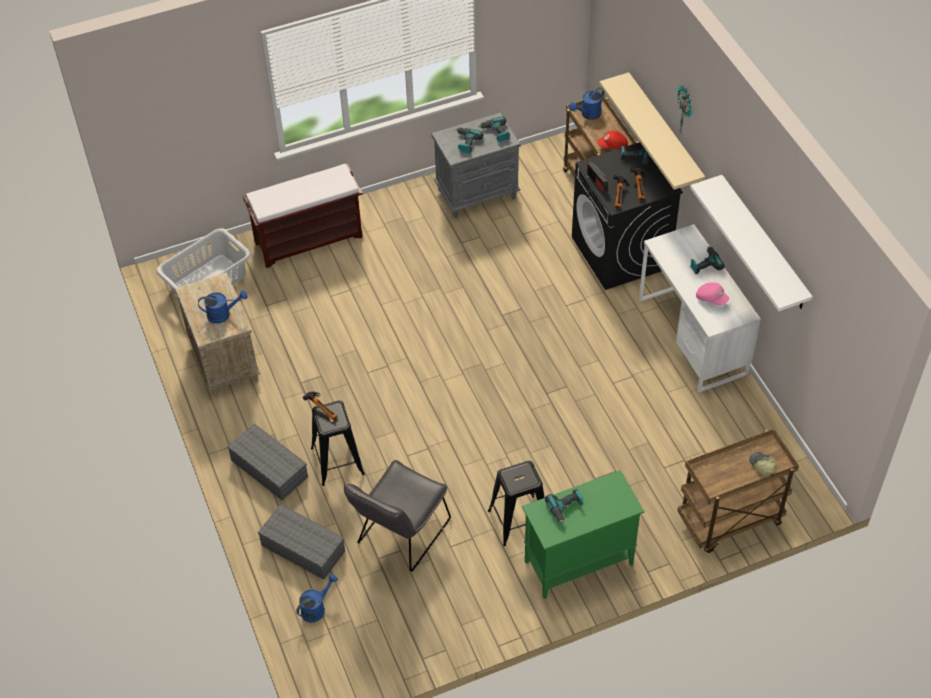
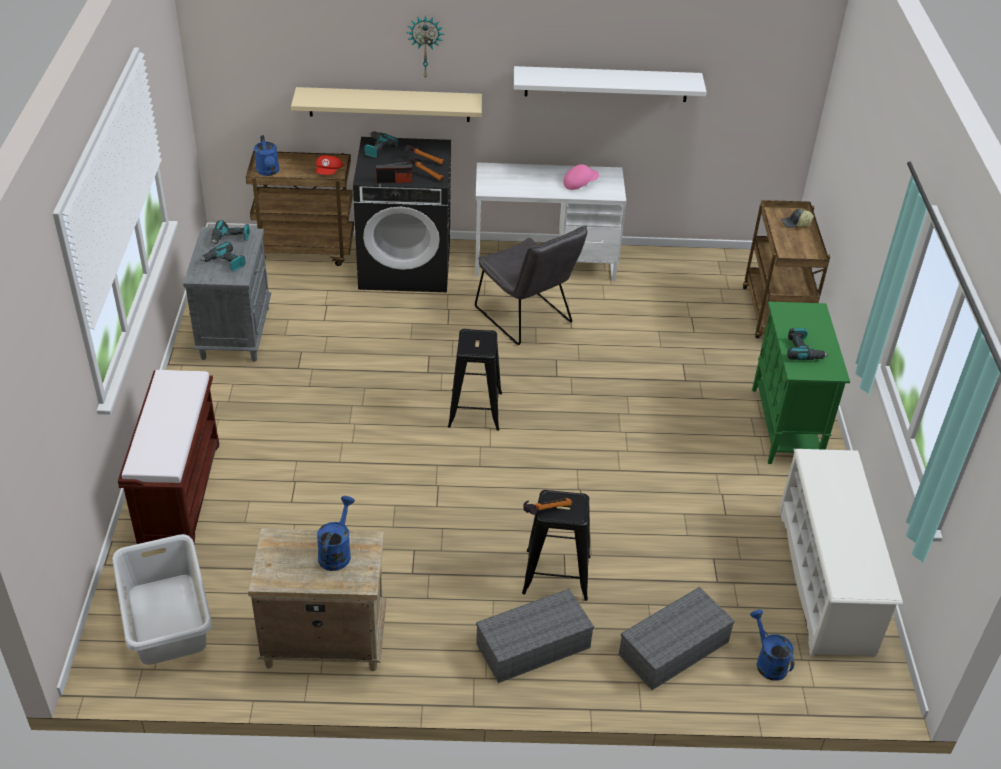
camera: 70 degrees left, 10 degrees down
(400, 536) = (693, 552): grey chair -> grey chair (527, 318)
(413, 628) = (825, 580): none -> white shoe rack
(519, 520) = (713, 450): black stool -> black stool (475, 409)
(704, 264) = (533, 173): power drill -> none

